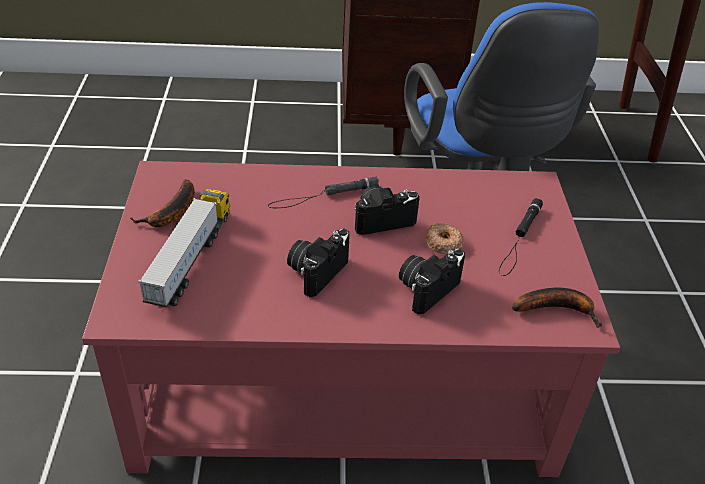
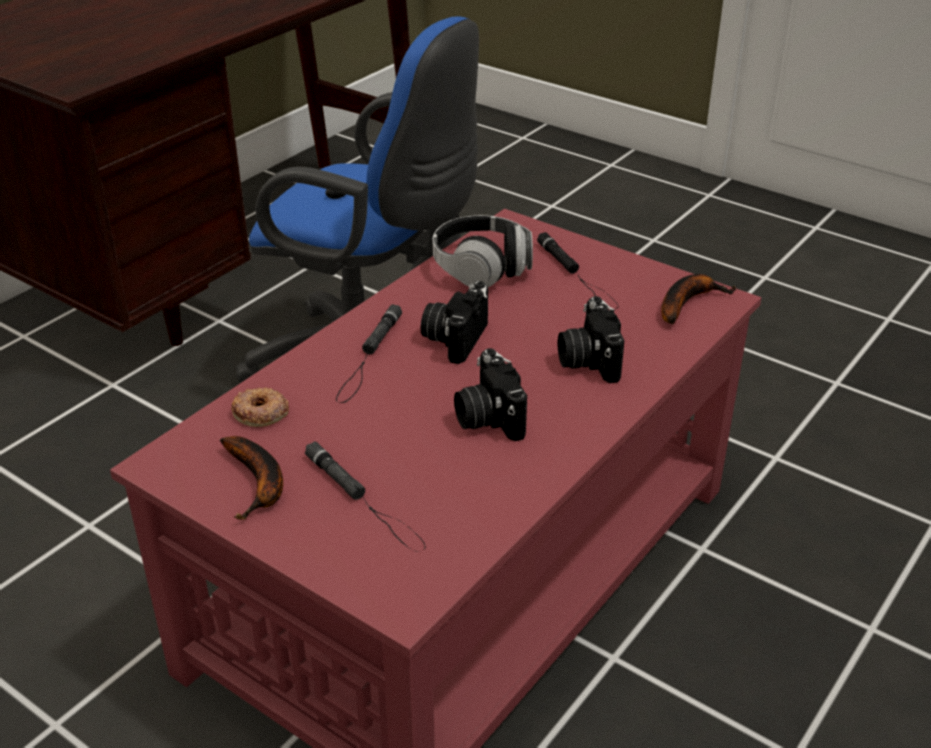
camera: 50 degrees left, 5 degrees down
(191, 259) = (364, 501): toy truck -> black flashlight
(443, 242) = (533, 318): donut -> donut (260, 413)
(471, 195) = (482, 268): none -> headphones

